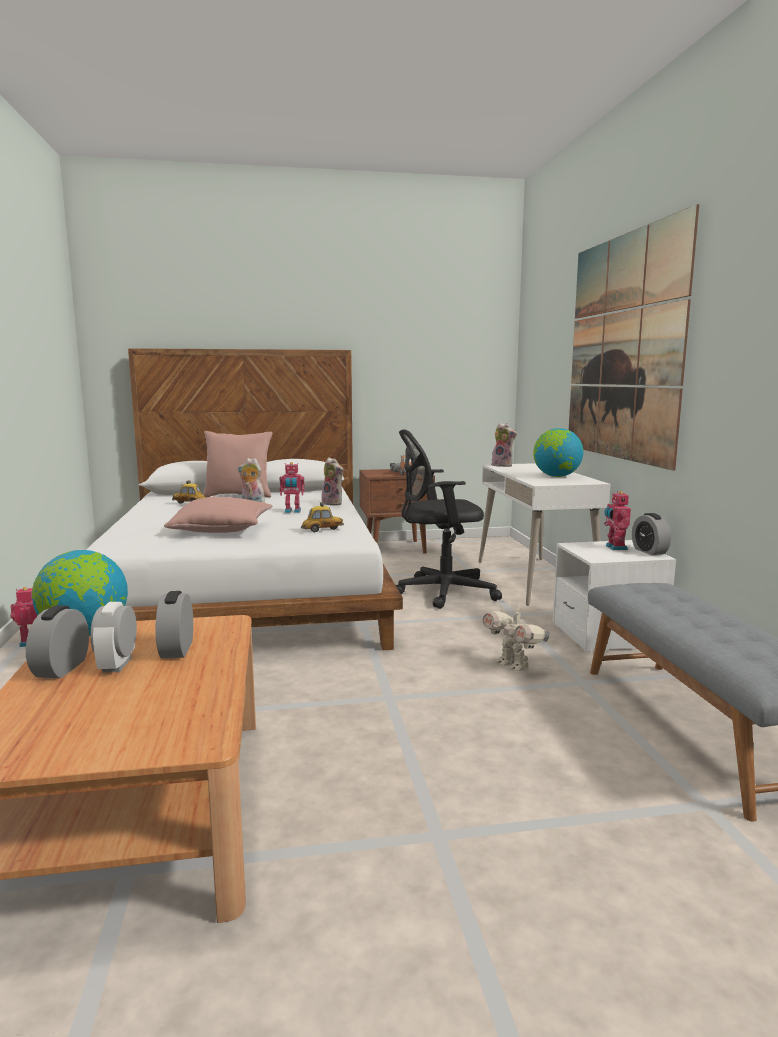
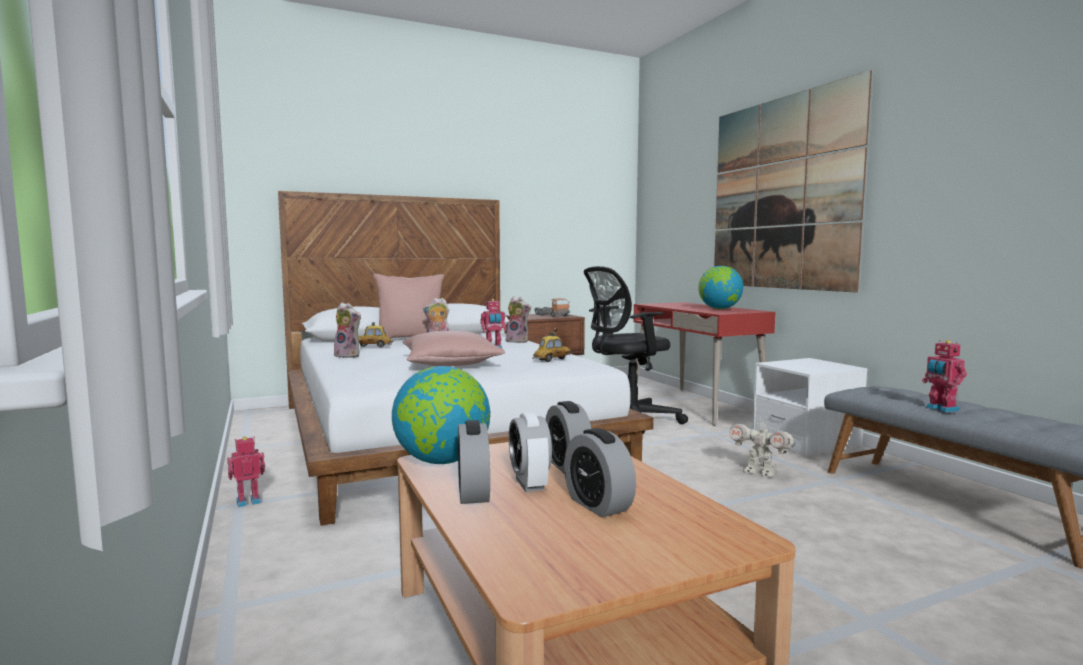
camera: 15 degrees left, 5 degrees down
(503, 465) = (654, 304): plush toy -> plush toy (349, 356)
(535, 580) = (696, 406): white desk -> red desk
(614, 547) = (807, 363): toy robot -> toy robot (941, 409)
(649, 551) = (838, 364): alarm clock -> alarm clock (598, 505)

